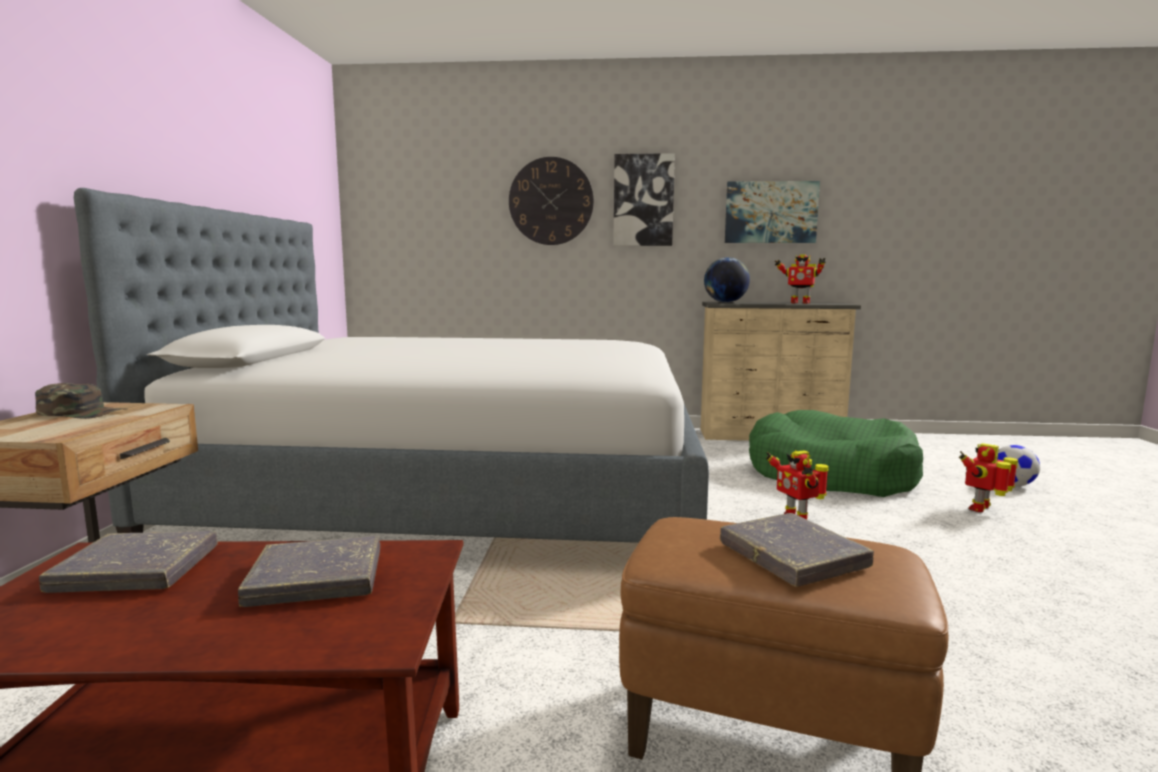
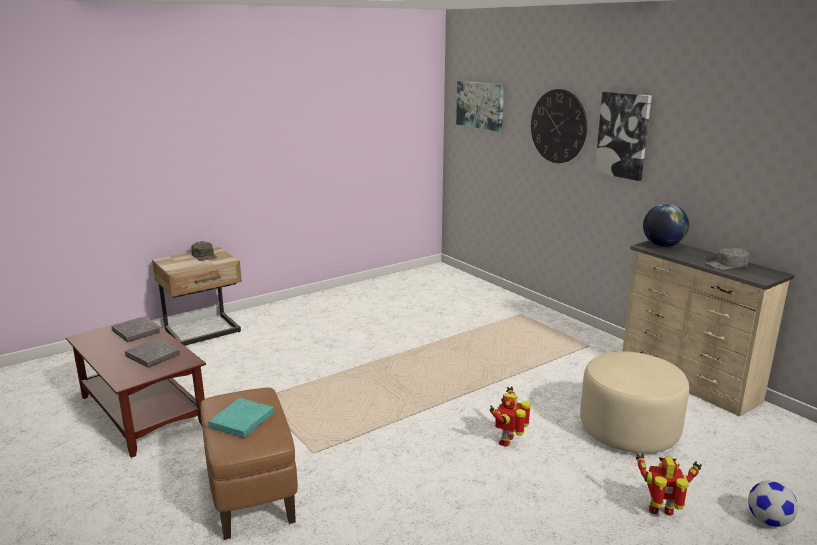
camera: 50 degrees right, 10 degrees up
(455, 492) = (384, 336): bed -> none
(770, 212) = (732, 164): picture -> picture (480, 105)
(792, 556) = (242, 421): grey book -> turquoise book
(799, 303) = (726, 264): toy robot -> grey cap
(829, 474) = (629, 430): green dog bed -> beige ottoman

